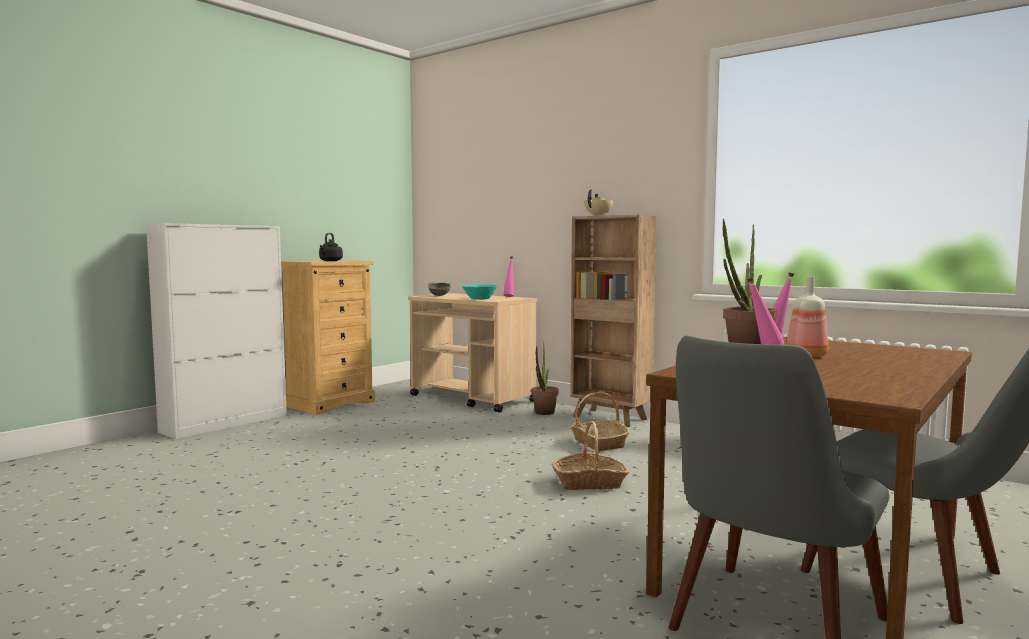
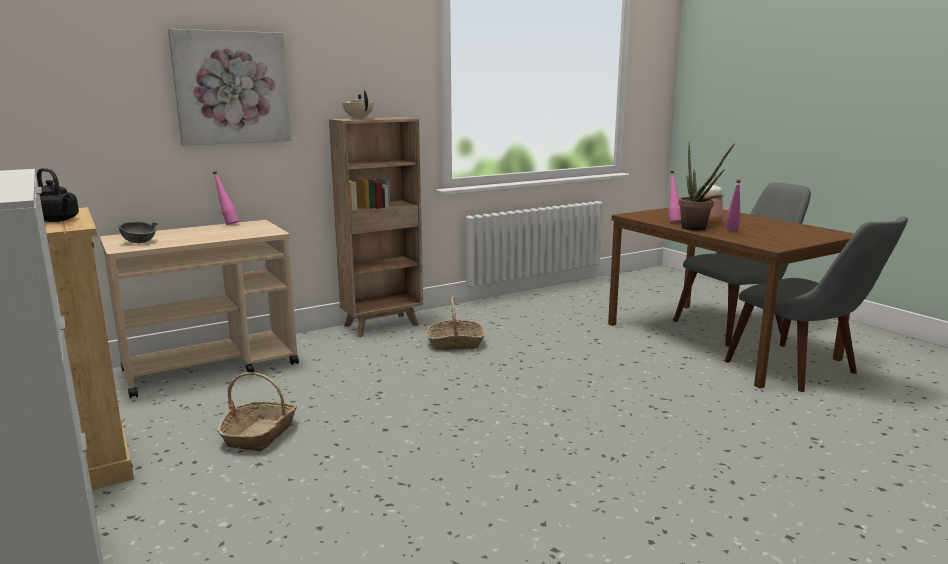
camera: 70 degrees left, 10 degrees up
(479, 299) = (236, 234): turquoise bowl -> none
(530, 194) = (232, 88): none -> picture
(543, 413) = (330, 346): potted plant -> none
(589, 482) = (557, 366): basket -> basket (260, 434)

